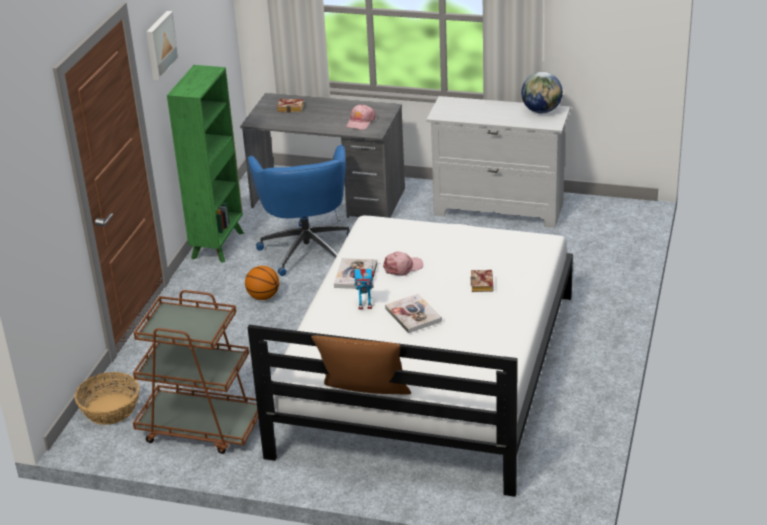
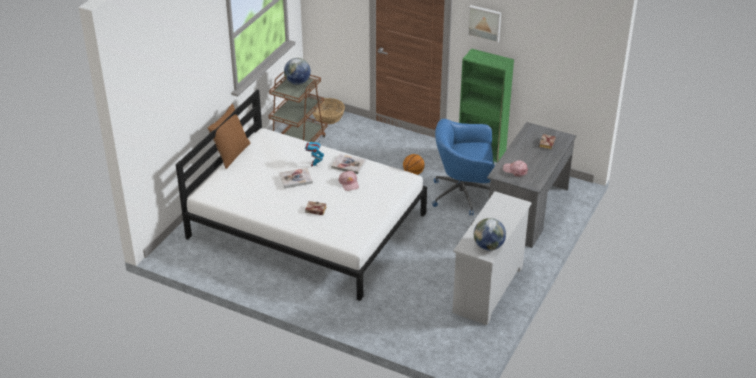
camera: 100 degrees right, 5 degrees up
(170, 325) = (297, 82): none -> globe

